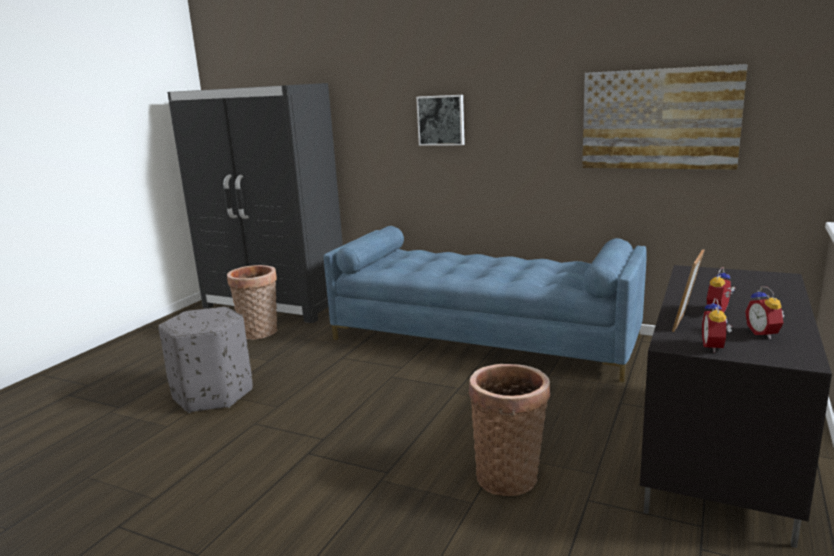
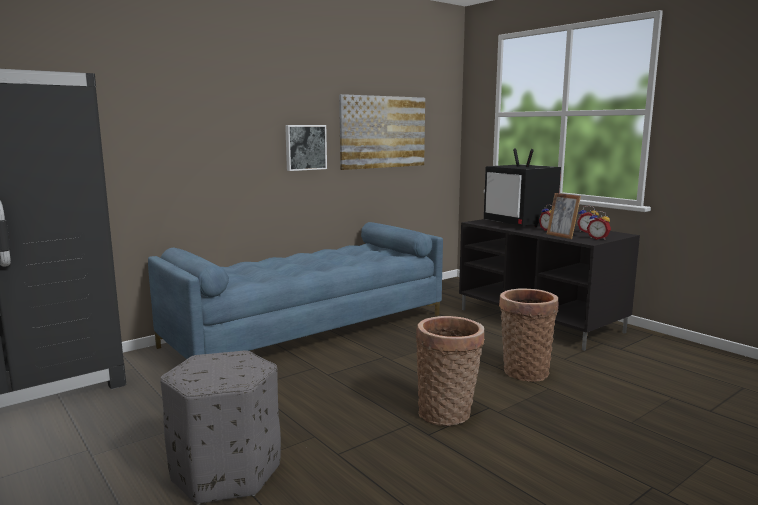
camera: 65 degrees left, 5 degrees down
(259, 333) = (90, 419): basket -> basket (448, 413)
(441, 120) = (221, 130): picture -> picture (305, 147)
(735, 290) = (520, 224): none -> television

